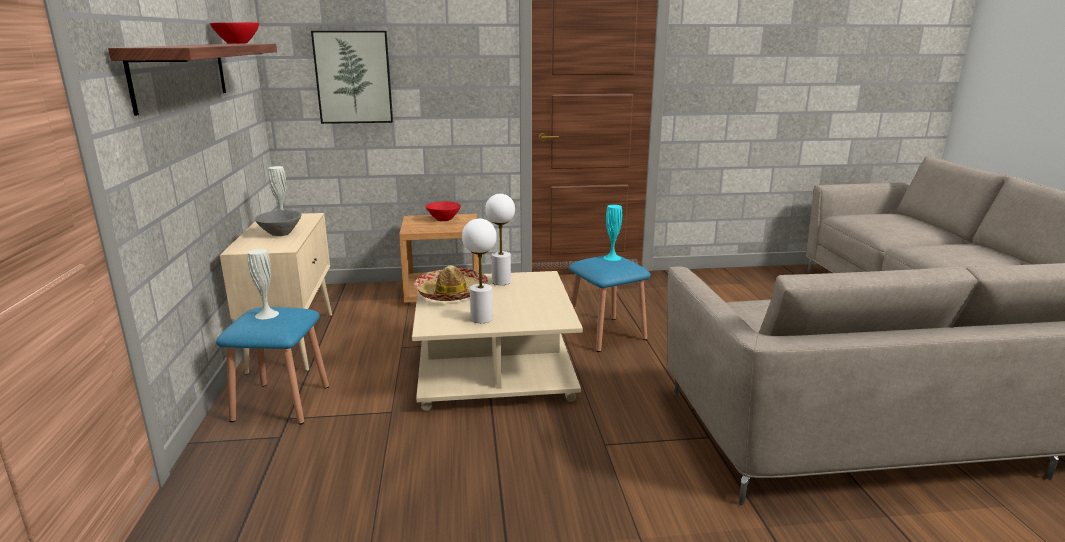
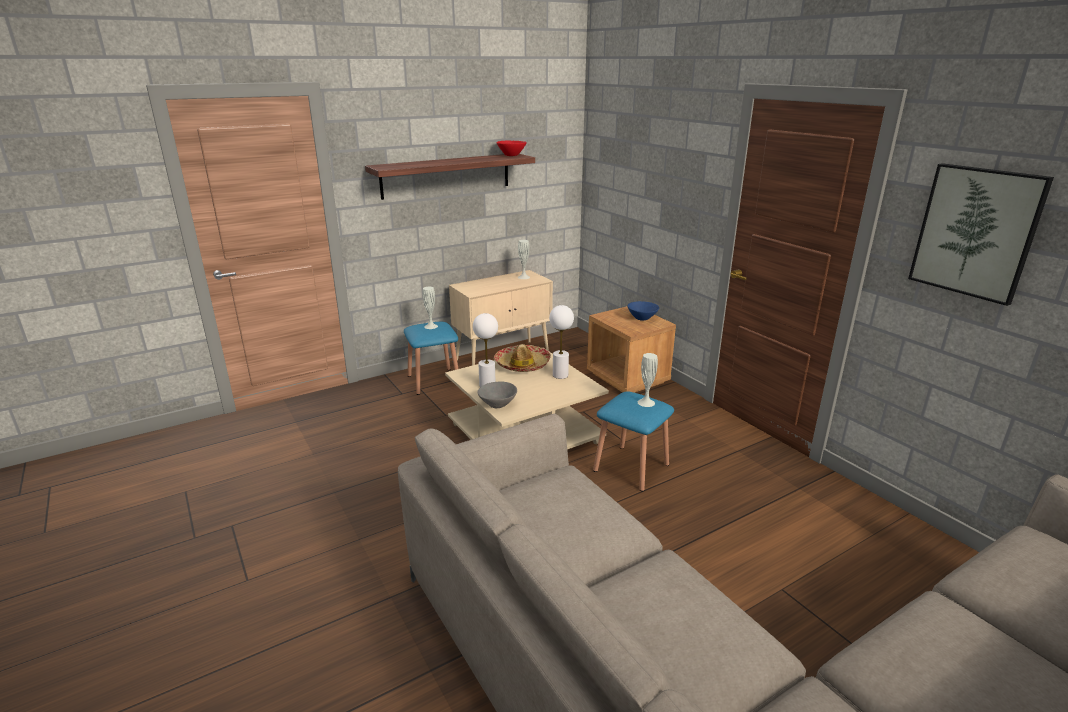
camera: 65 degrees right, 5 degrees up
(280, 234) = (496, 284): grey bowl -> grey bowl (497, 404)
(353, 77) = (624, 184): picture -> picture (976, 232)
(444, 219) = (642, 318): red bowl -> blue bowl
(612, 257) = (646, 402): turquoise vase -> white vase

